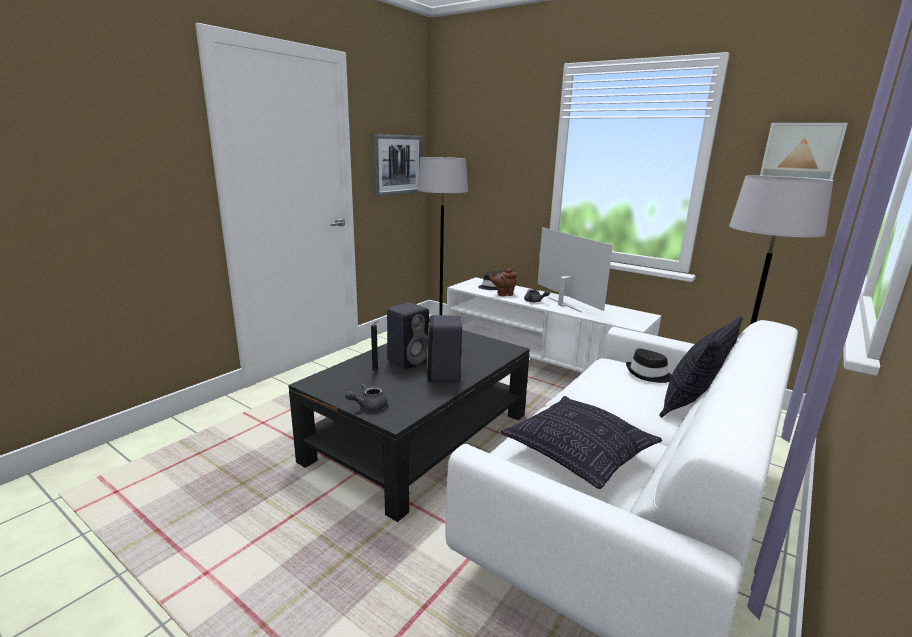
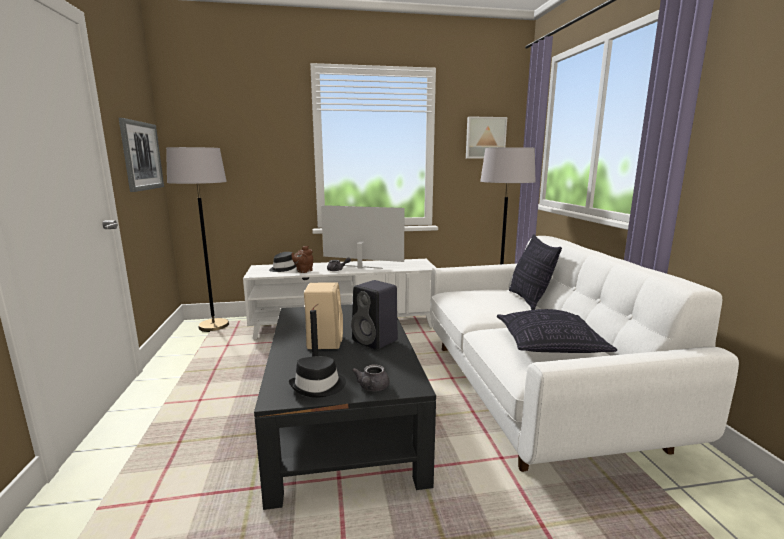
camera: 45 degrees left, 5 degrees down
(409, 360) = (324, 341): black speaker -> beige speaker
(648, 374) = (484, 292): black hat -> black hat (318, 386)

